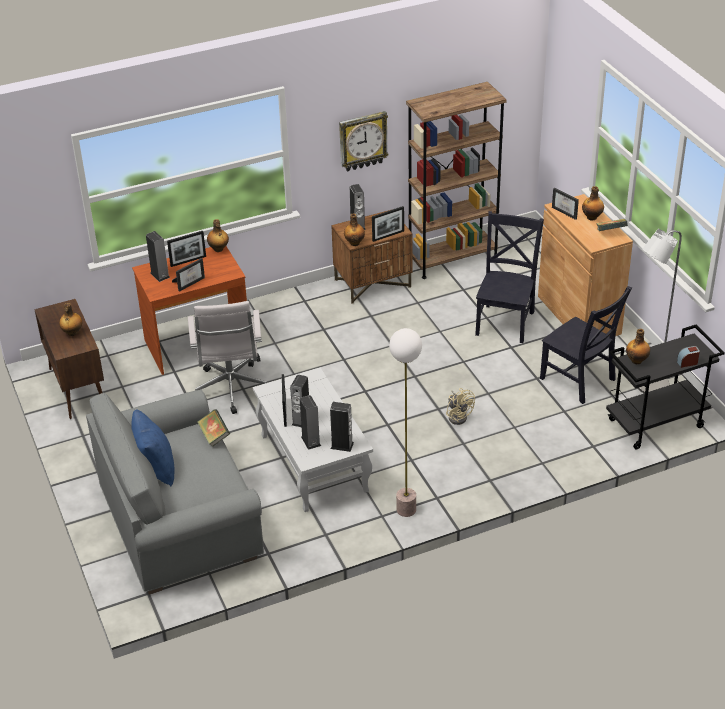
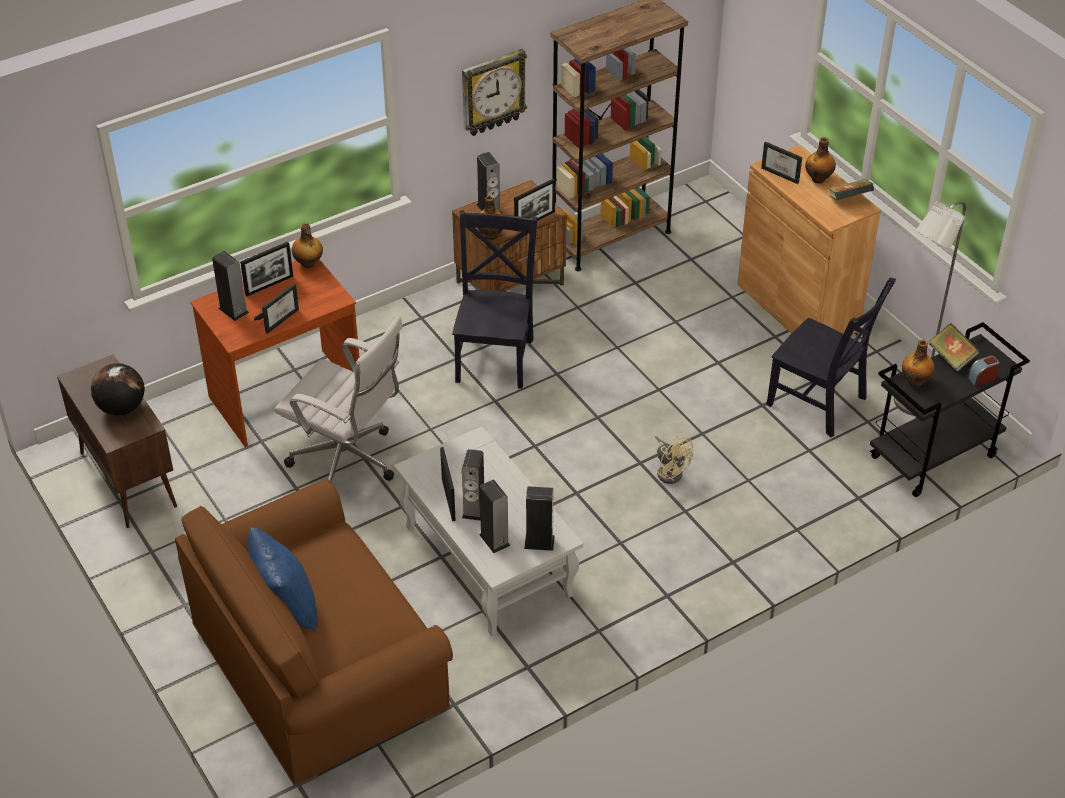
camera: 10 degrees left, 5 degrees up
(72, 333) = (121, 408): bottle -> globe
(180, 521) = (319, 668): grey sofa -> brown sofa
(214, 435) = (358, 546): book -> book (951, 357)
(231, 391) = (348, 462): white office chair -> white office chair turned 45 degrees counterclockwise
(406, 510) = (629, 618): floor lamp -> none
(505, 321) = (702, 325): black chair -> black chair (495, 357)

